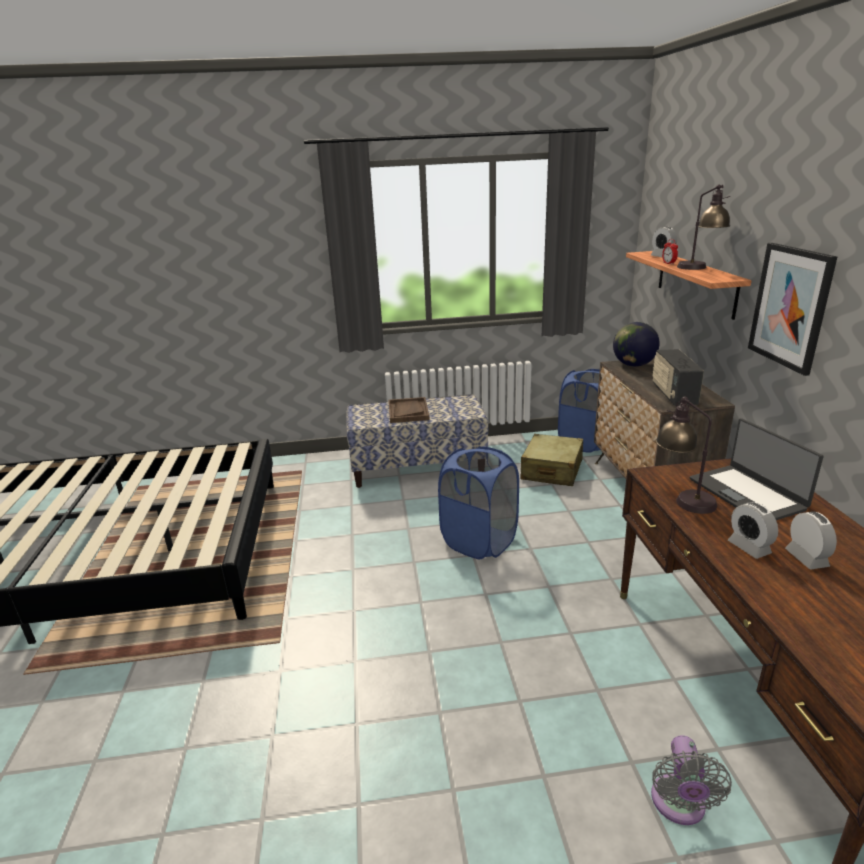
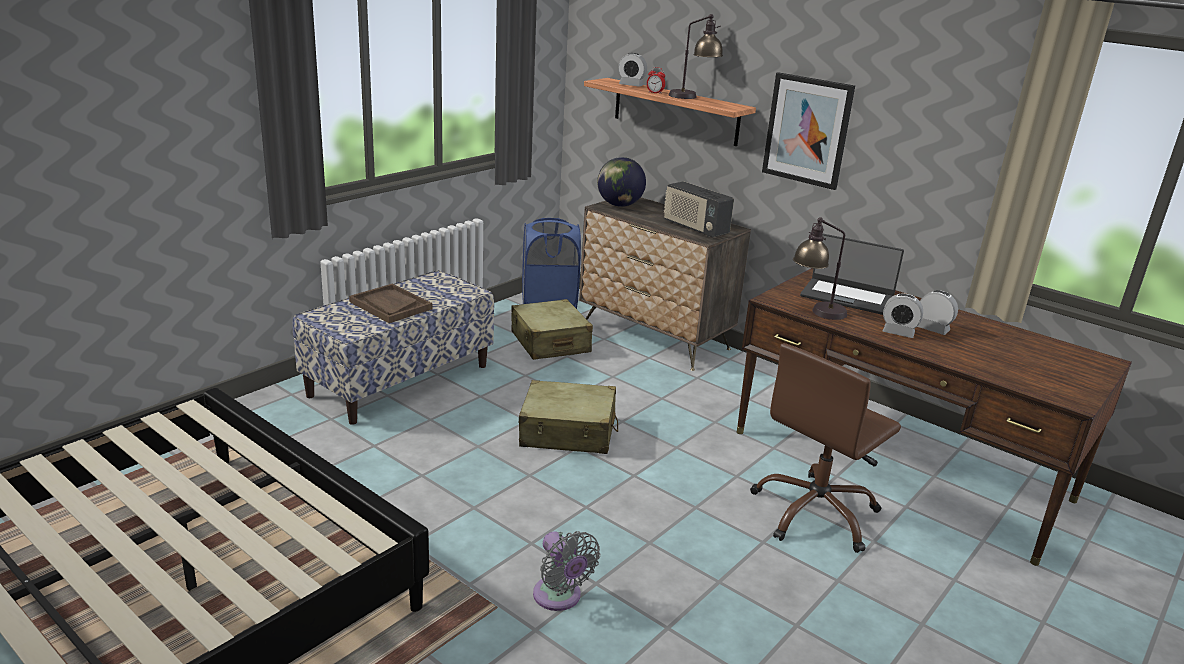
camera: 45 degrees left, 0 degrees up
(479, 541) = (568, 432): blue laundry basket -> beige suitcase
(604, 702) = (815, 513): none -> brown office chair
(679, 806) = (924, 551): grey fan -> grey fan (559, 597)

